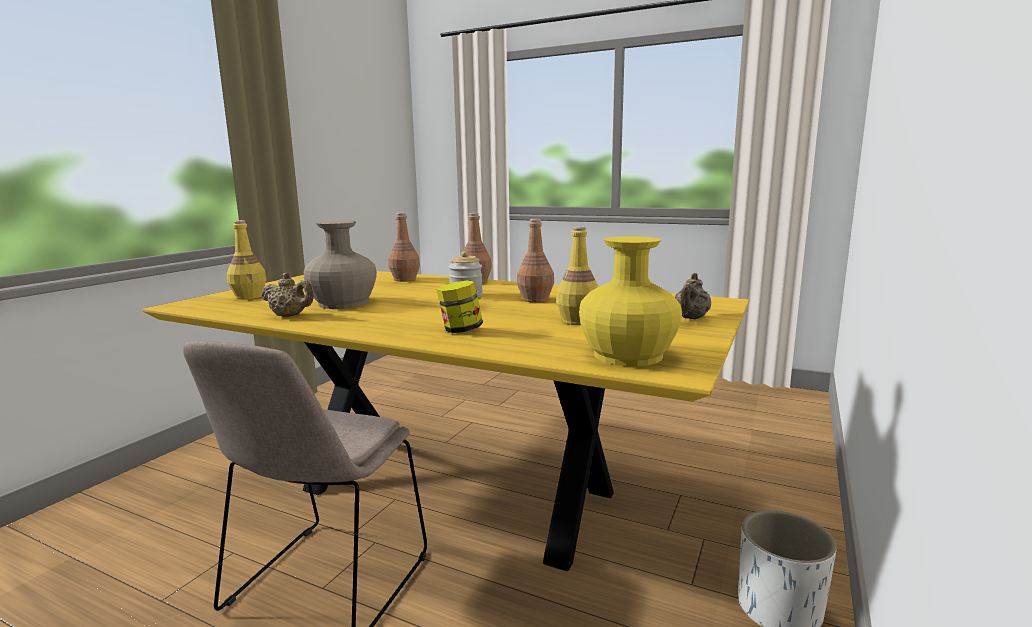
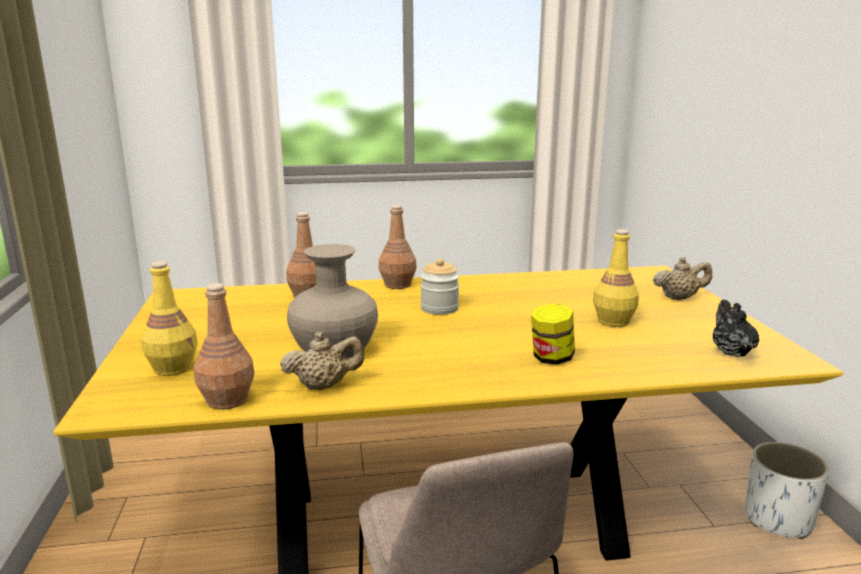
camera: 35 degrees left, 5 degrees up
(535, 299) = (515, 300): brown bottle -> brown bottle (227, 400)
(628, 355) = (730, 351): yellow vase -> black teapot
(690, 318) = (679, 298): beige teapot -> beige teapot turned 90 degrees counterclockwise

